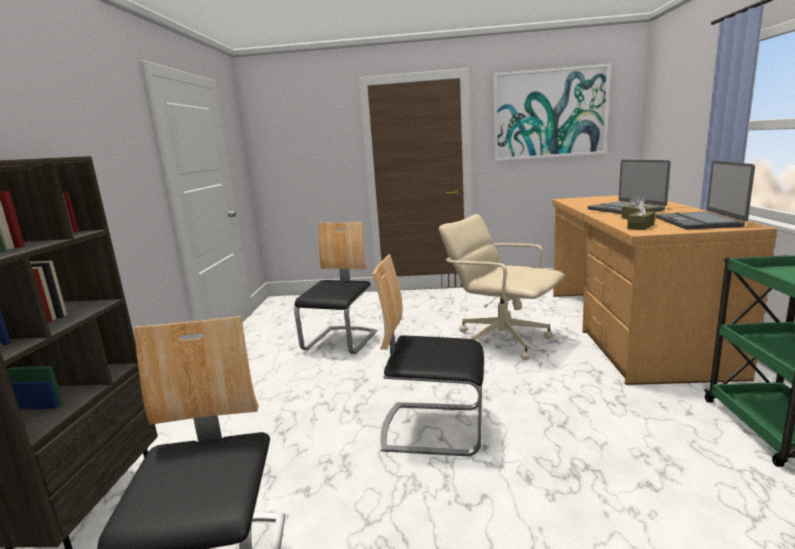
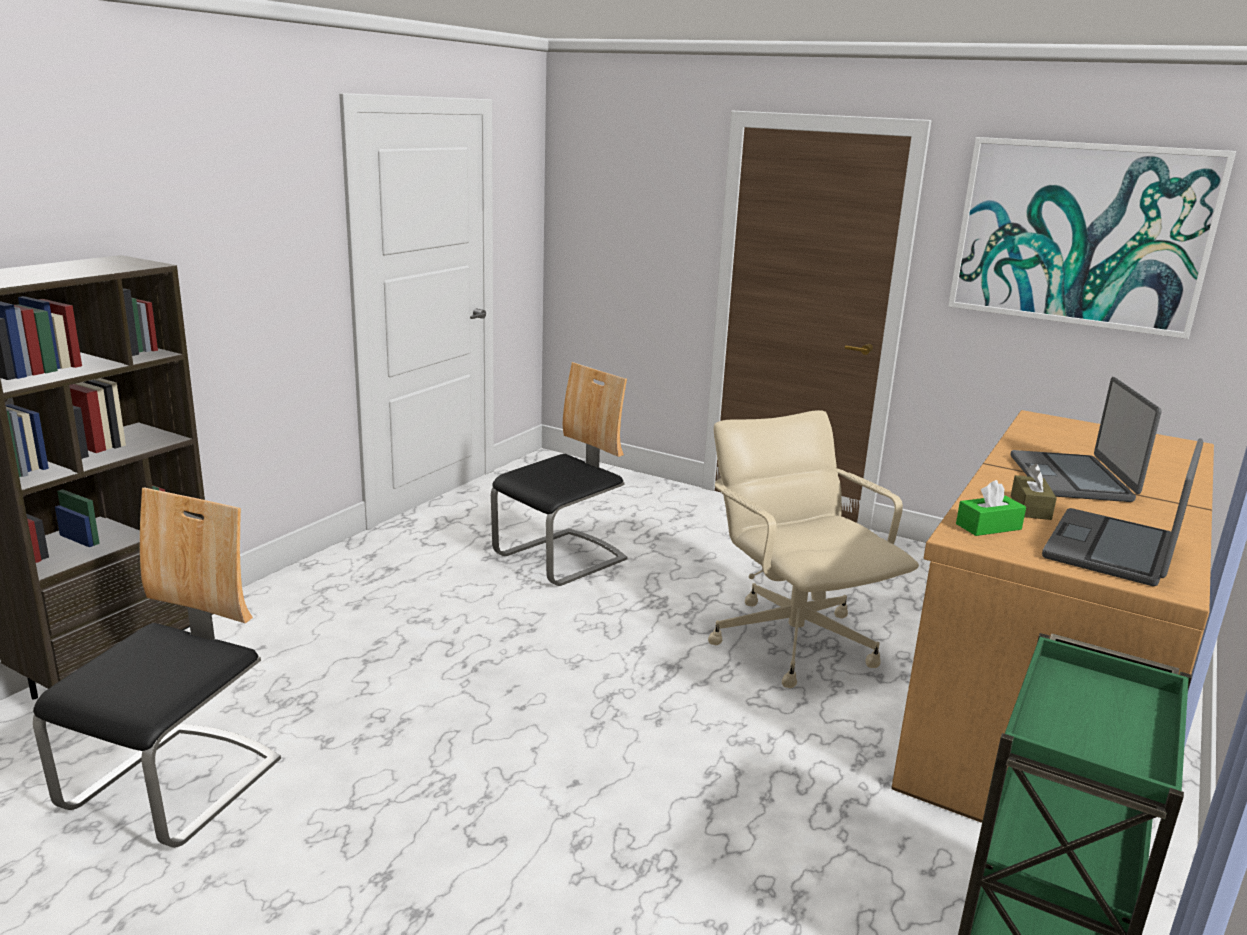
camera: 25 degrees right, 5 degrees up
(433, 427) = (541, 730): chair -> none
(640, 227) = (988, 526): brown tissue box -> green tissue box

